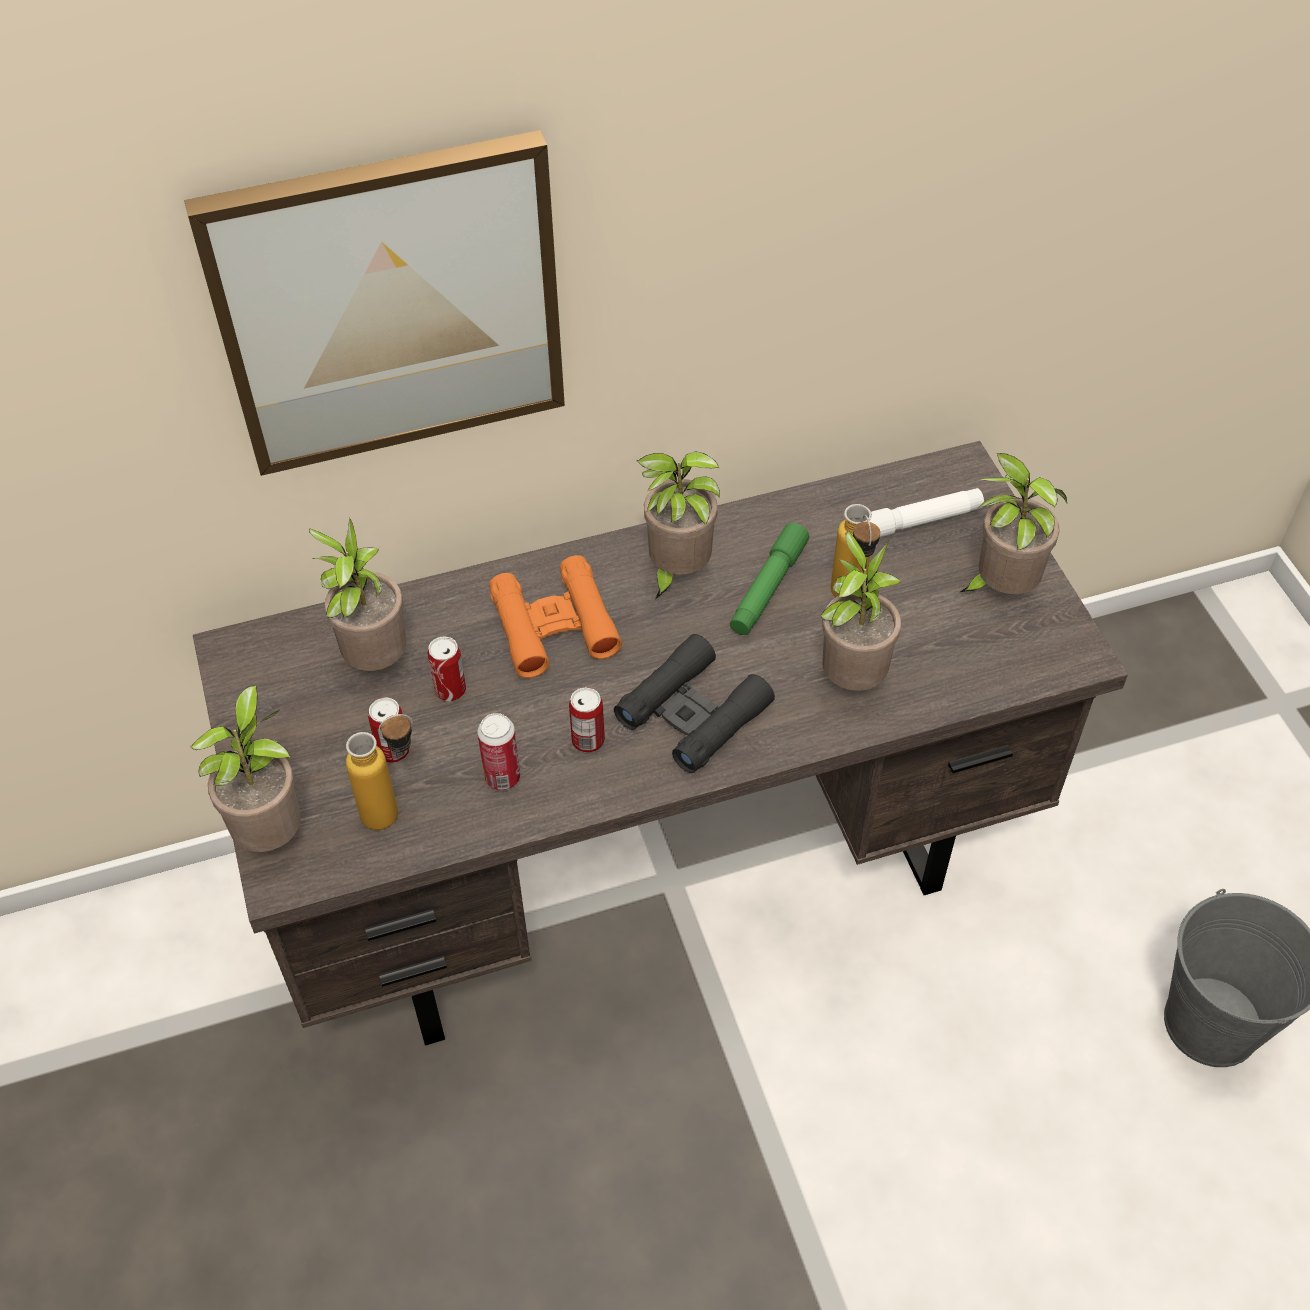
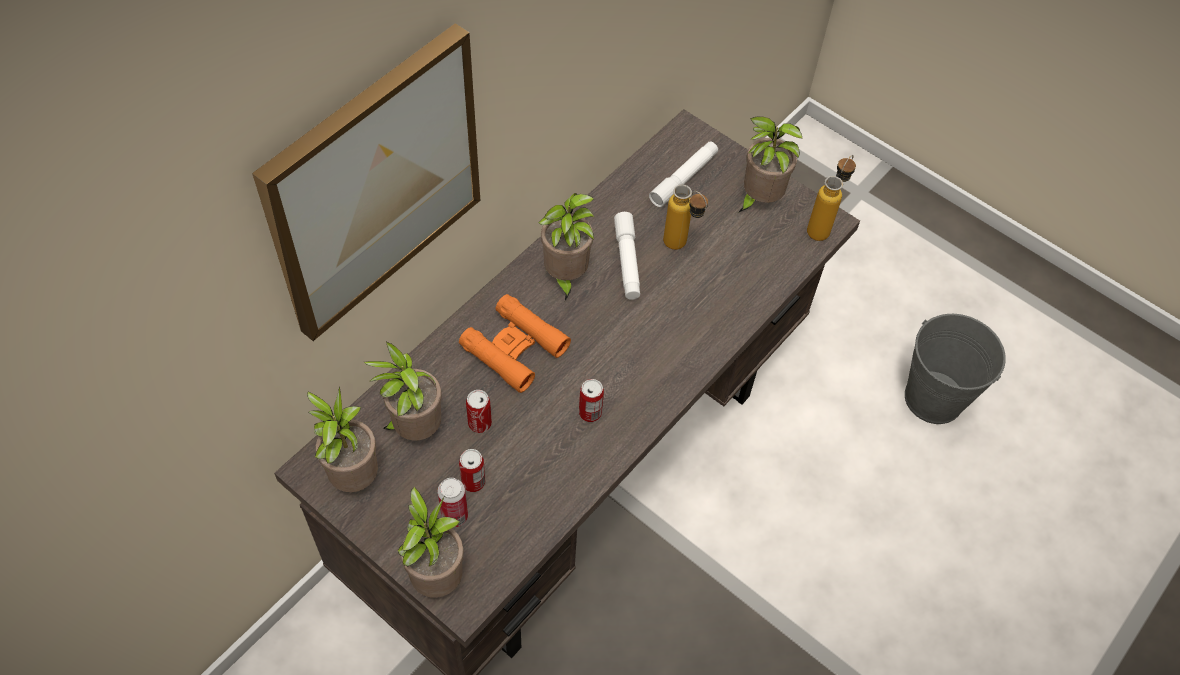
camera: 35 degrees left, 5 degrees up
(395, 810) = (504, 520): bottle -> bottle (823, 226)
(502, 777) = (555, 463): can -> can (455, 516)
(693, 713) = (640, 363): black binoculars -> none
(768, 588) = (627, 261): green flashlight -> white flashlight
(851, 678) = (715, 296): potted plant -> potted plant (353, 476)

